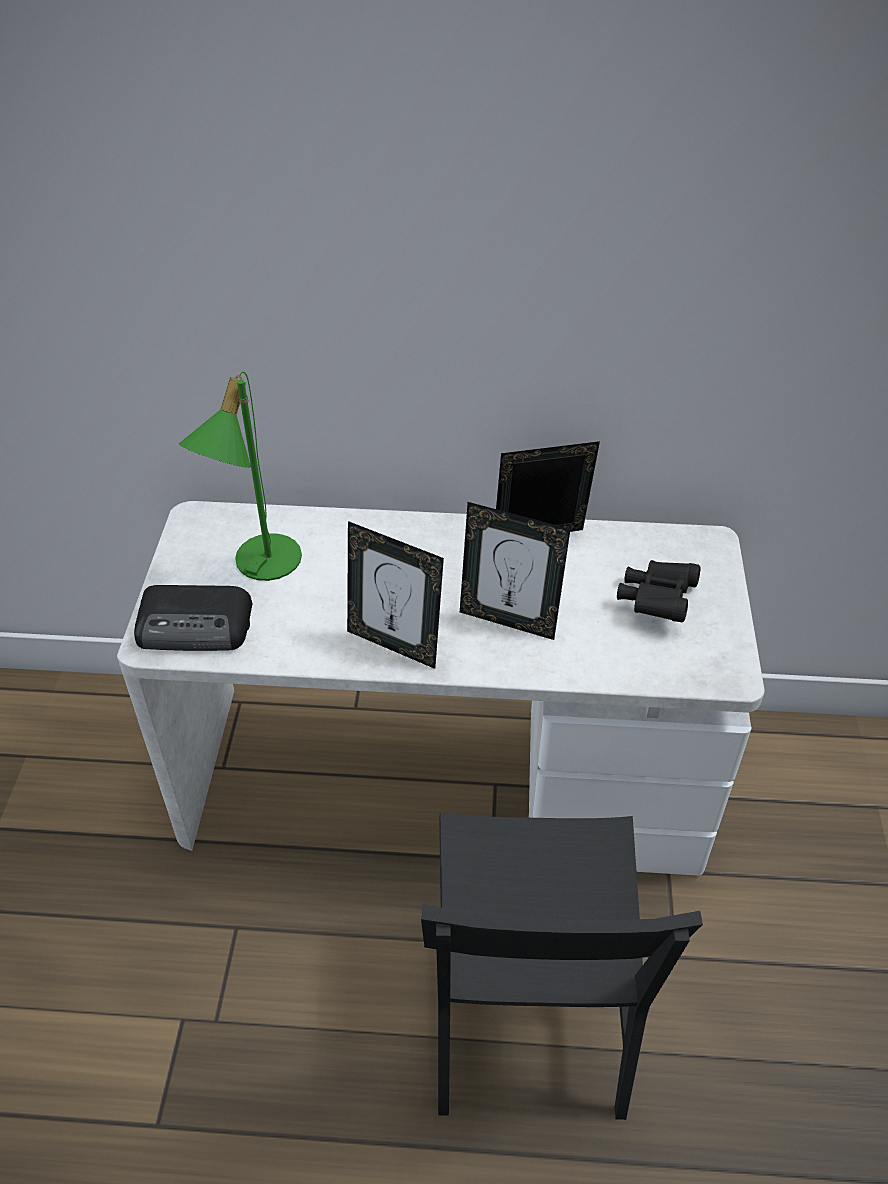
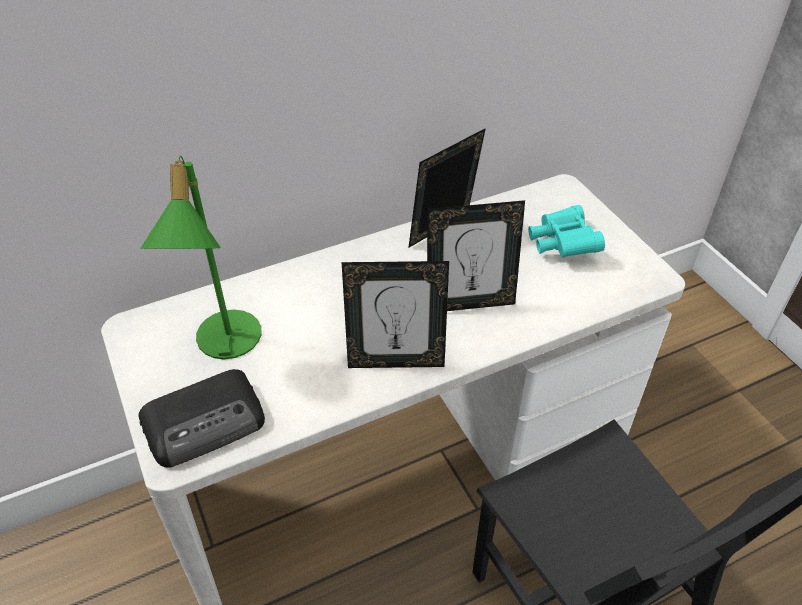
camera: 30 degrees left, 0 degrees up
(656, 601) = (562, 244): black binoculars -> turquoise binoculars

